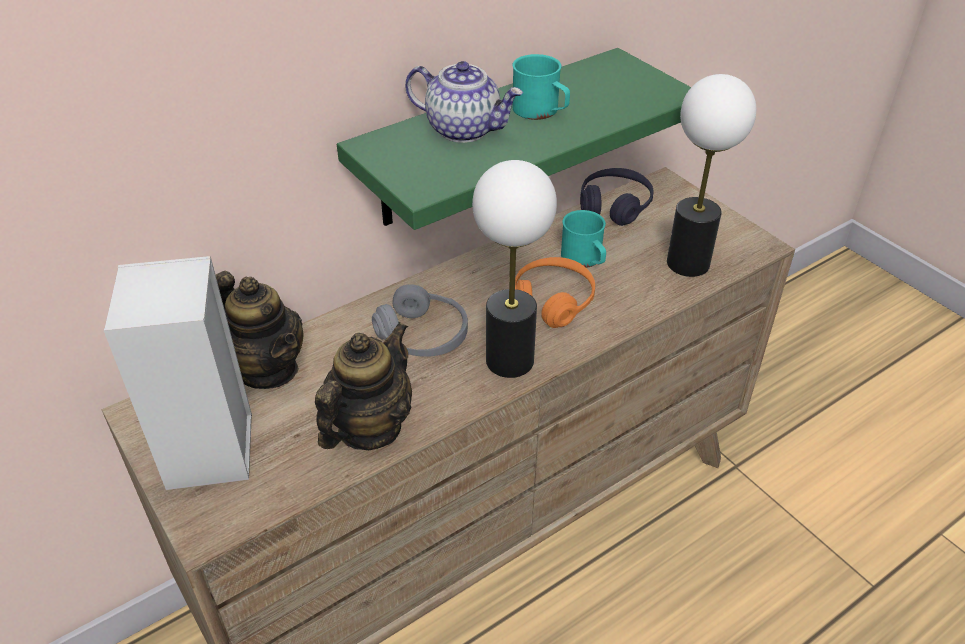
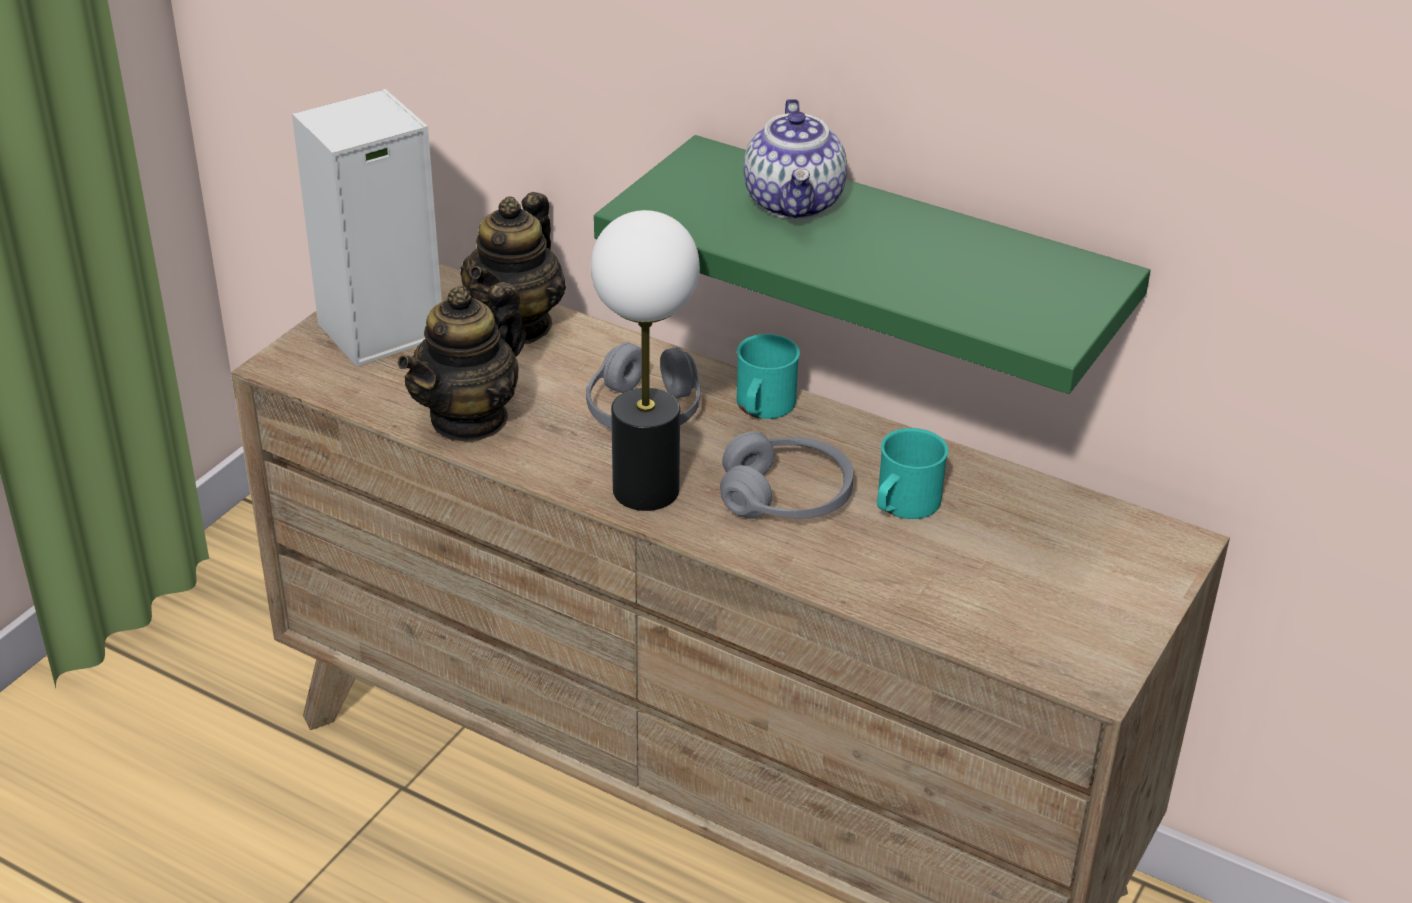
camera: 65 degrees right, 5 degrees down
(369, 428) = (469, 418): teapot -> teapot turned 120 degrees clockwise
(541, 111) = (891, 245): turquoise mug -> turquoise mug (762, 408)
(551, 302) = (785, 497): orange headphones -> grey headphones
(614, 206) = (1063, 505): purple headphones -> none
(687, 263) = (978, 606): table lamp -> none

